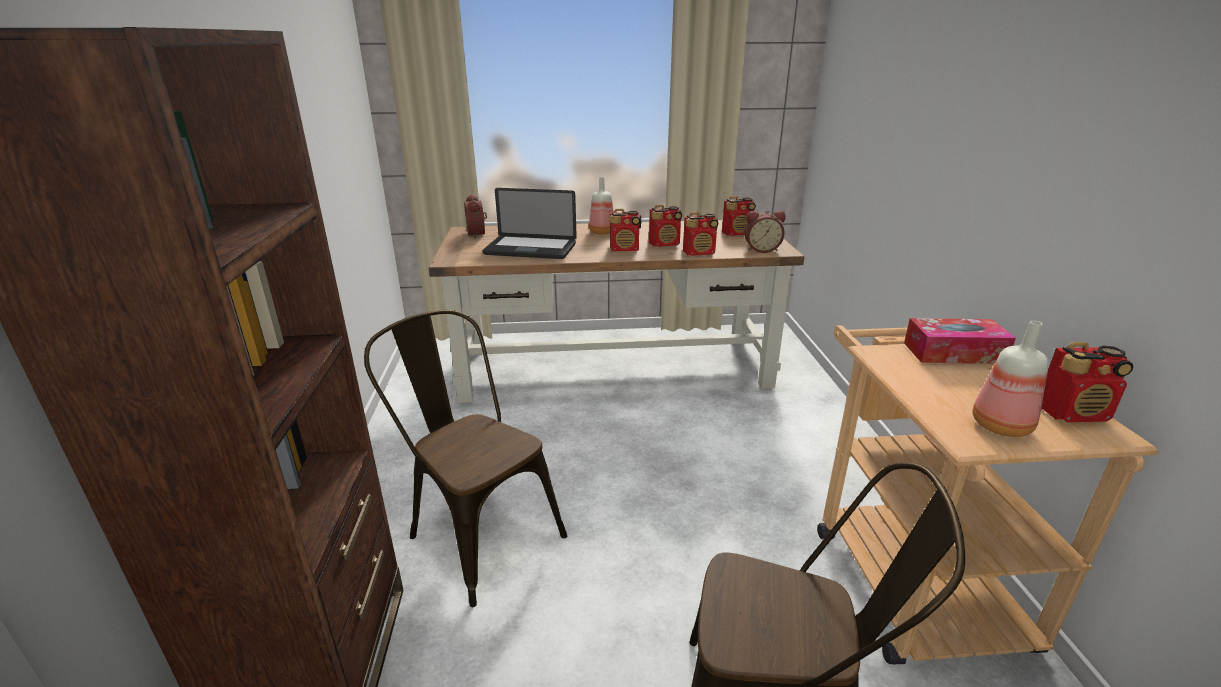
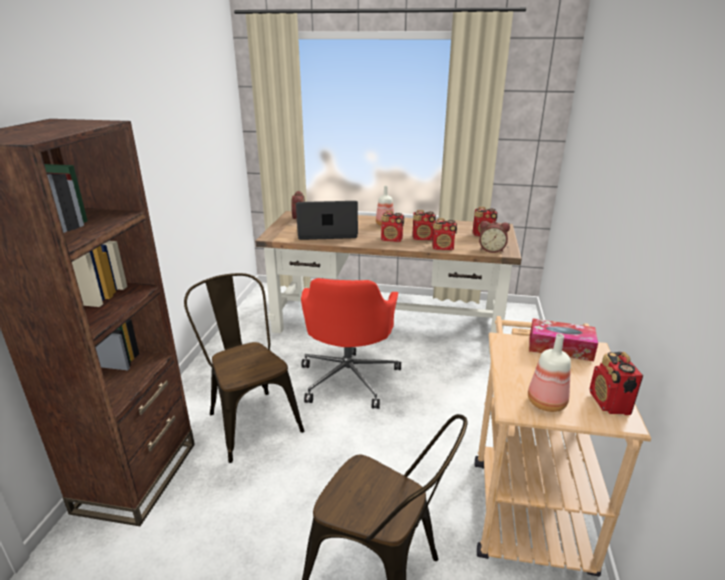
camera: 15 degrees right, 0 degrees up
(530, 249) = (327, 233): laptop -> laptop turned 150 degrees clockwise
(597, 448) = (349, 377): none -> red office chair
(1073, 413) = (609, 403): radio -> radio turned 75 degrees clockwise

